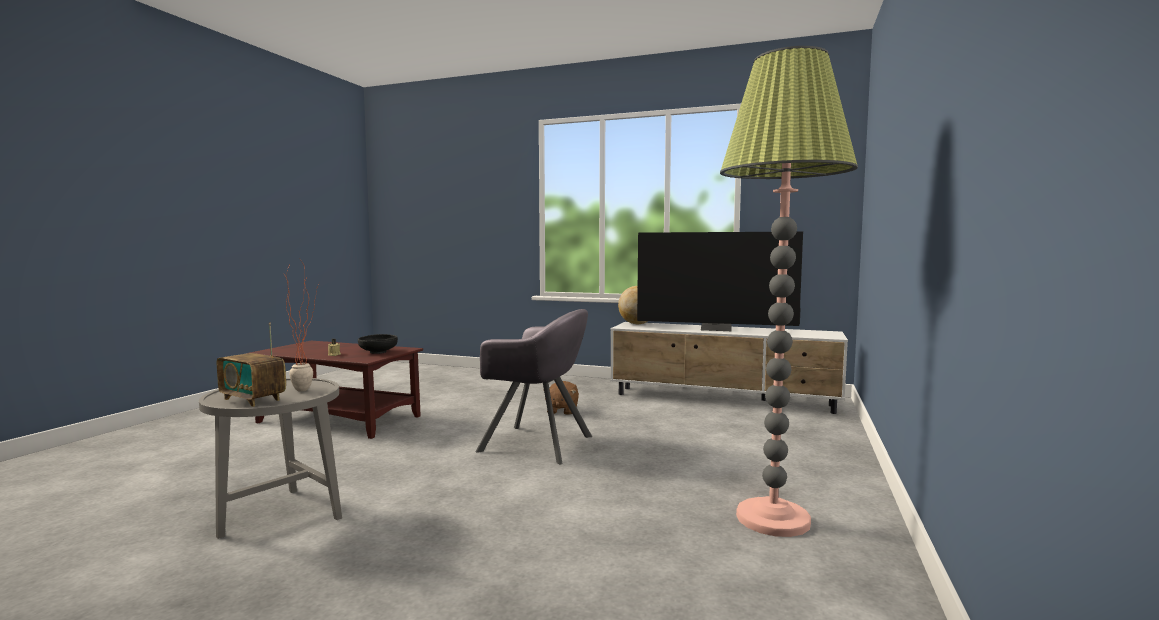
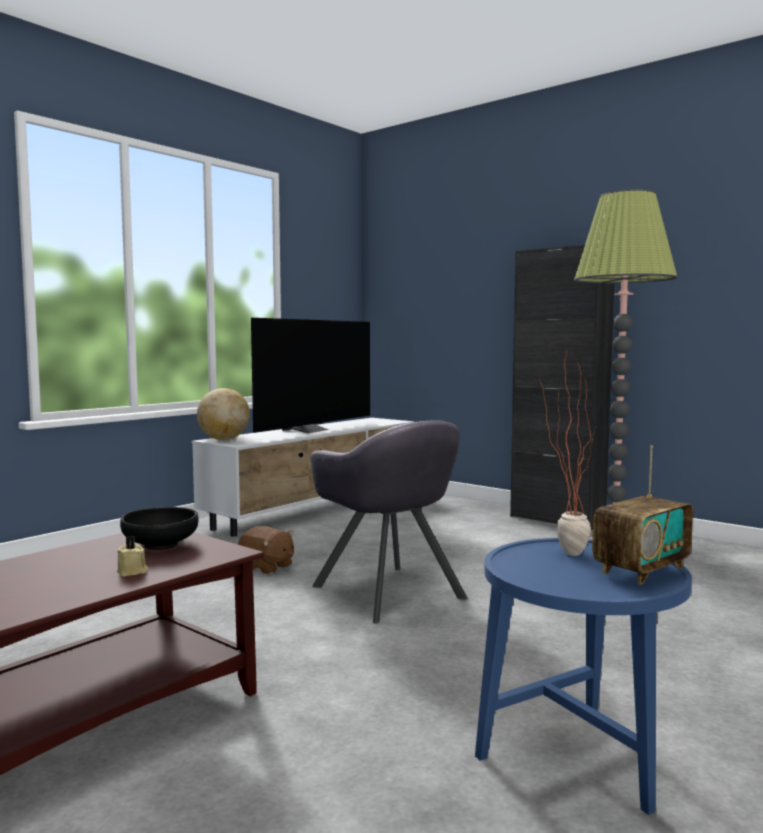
camera: 70 degrees left, 0 degrees up
(280, 516) = (577, 762): grey side table -> blue side table
(536, 444) = (388, 593): grey armchair -> grey armchair turned 105 degrees clockwise
(854, 484) = (557, 519): none -> black cabinet

